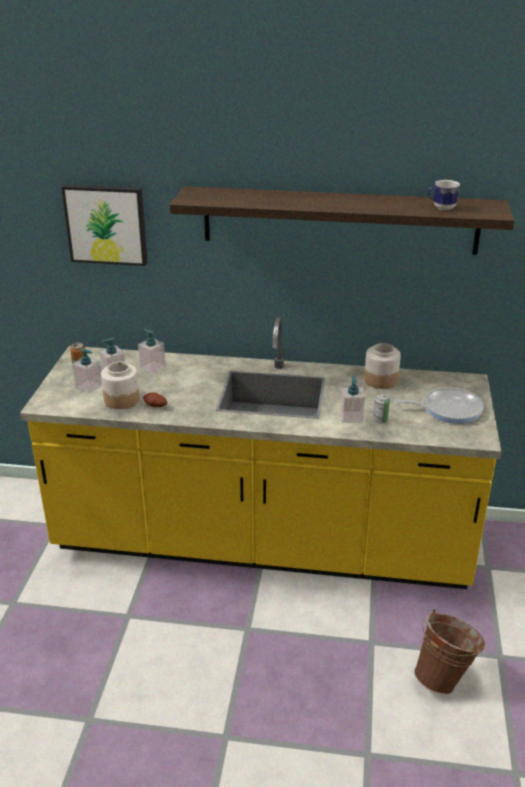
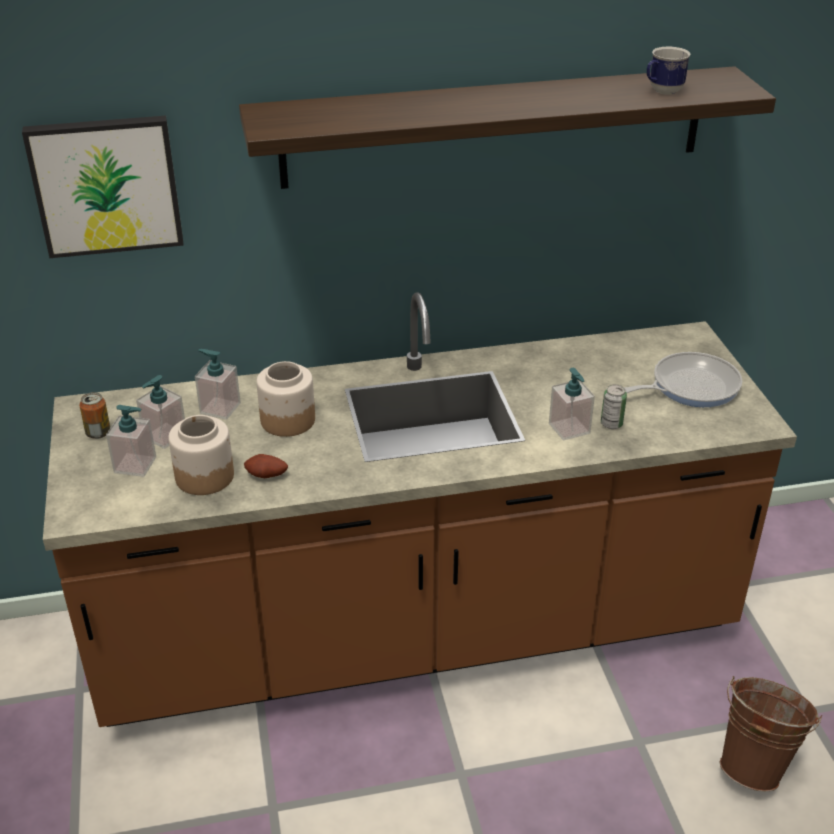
camera: 20 degrees left, 5 degrees up
(262, 543) = (417, 633): yellow counter -> brown counter
(380, 380) = (572, 360): jar -> jar (287, 420)

